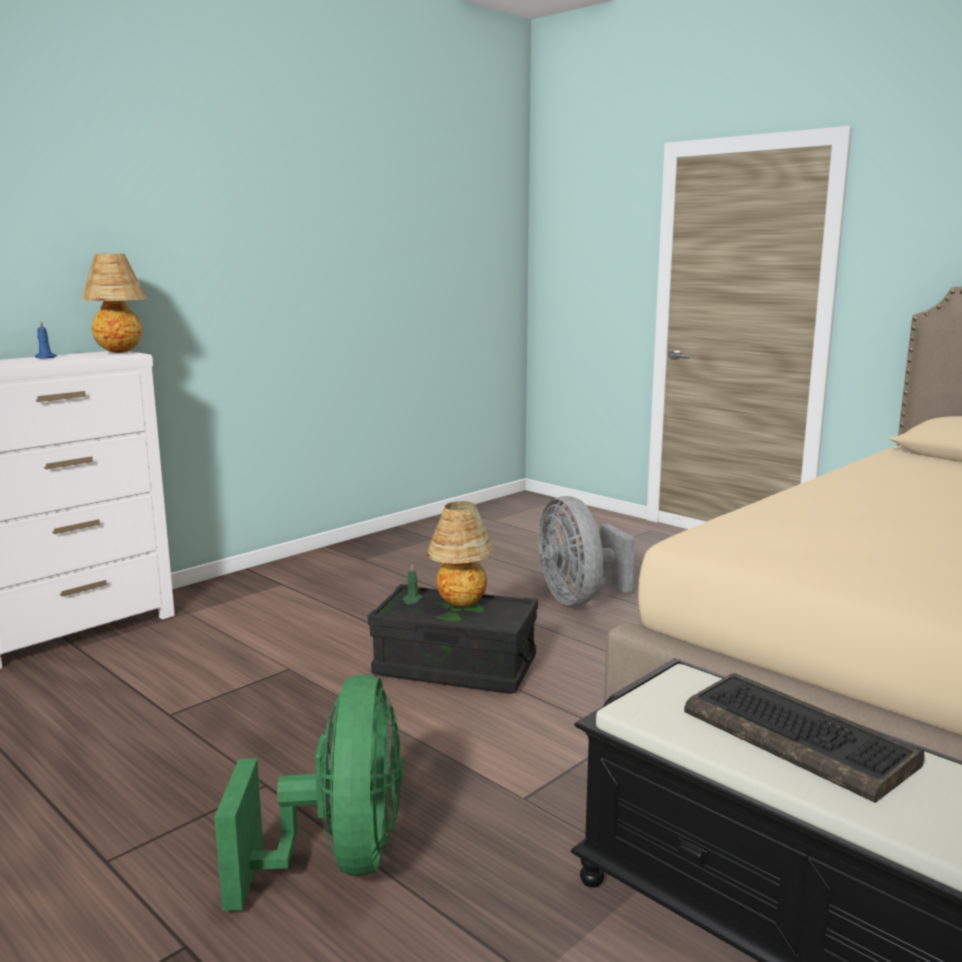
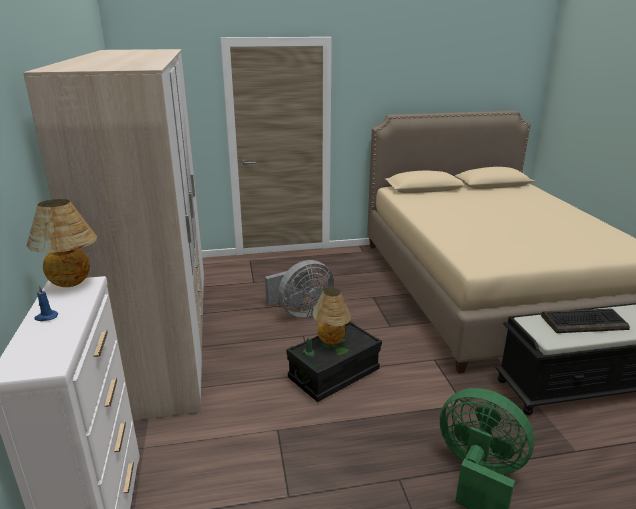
camera: 55 degrees left, 10 degrees up
(395, 552) = (165, 336): none -> wardrobe
(578, 599) = (301, 312): grey fan -> grey fan turned 45 degrees counterclockwise

